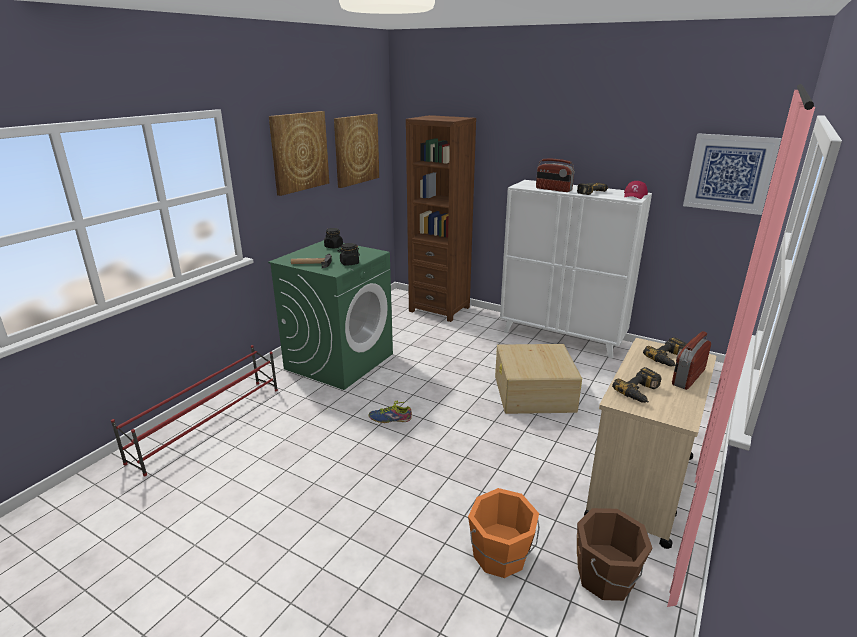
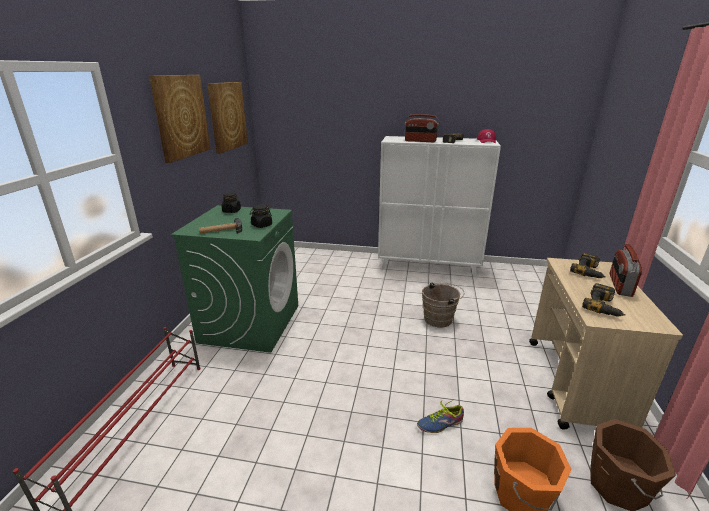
camera: 20 degrees left, 0 degrees up
(390, 419) = (333, 373): shoe -> shoe (440, 423)
(439, 309) = (316, 257): brown bookcase -> none
(534, 393) = (440, 319): beige storage box -> brown bucket
(729, 173) = (554, 119): picture -> none

